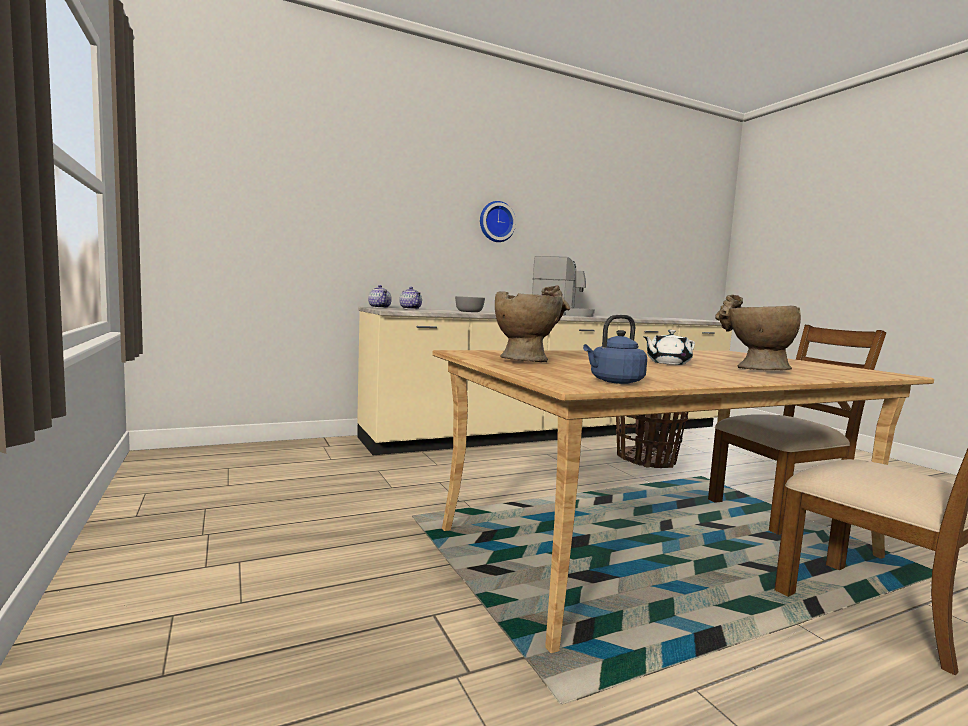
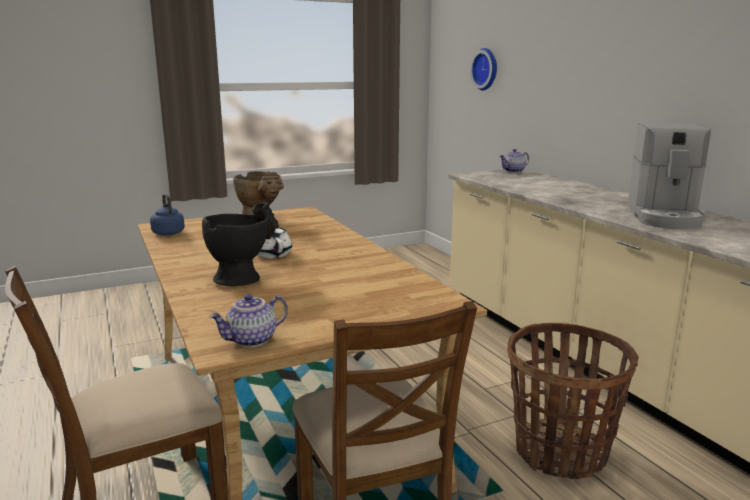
camera: 90 degrees right, 10 degrees up
(411, 309) = (531, 176): teapot -> teapot (252, 340)
(469, 311) = (549, 188): grey bowl -> none
(496, 222) = (660, 68): wall clock -> wall clock (486, 69)
(753, 369) = (243, 278): beige vase -> black vase

